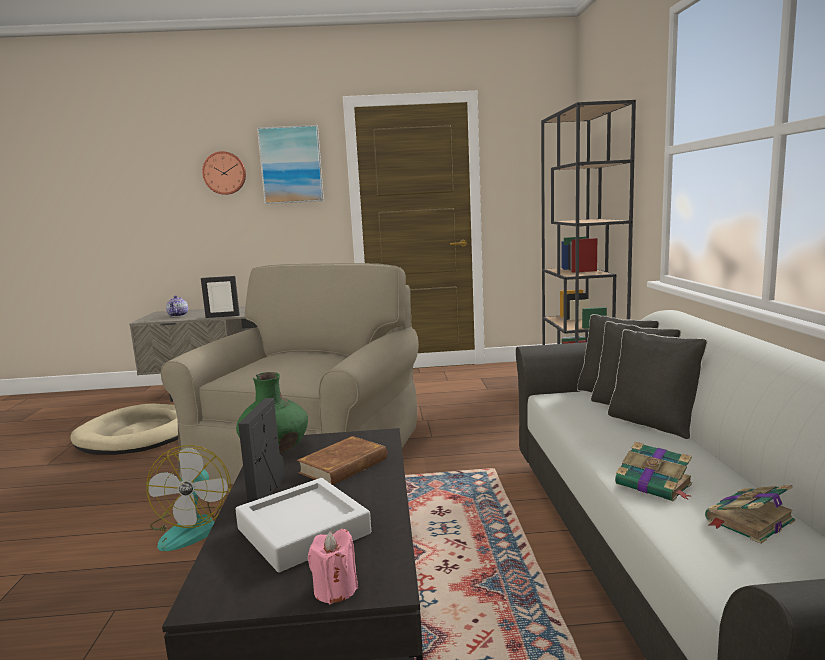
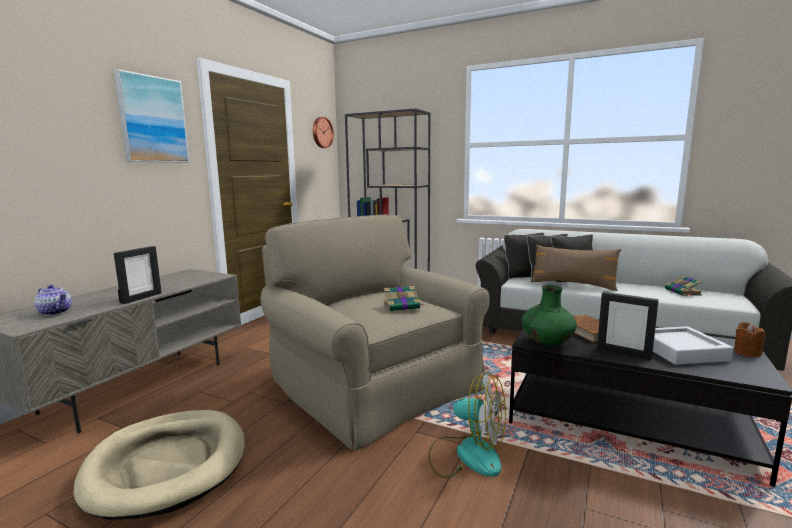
camera: 60 degrees left, 0 degrees up
(224, 173) = (73, 118): wall clock -> wall clock (321, 132)
(335, 590) = (747, 353): pink candle -> brown candle
(612, 427) = (573, 284): none -> brown pillow
(655, 485) = (645, 293): book -> book (402, 306)

